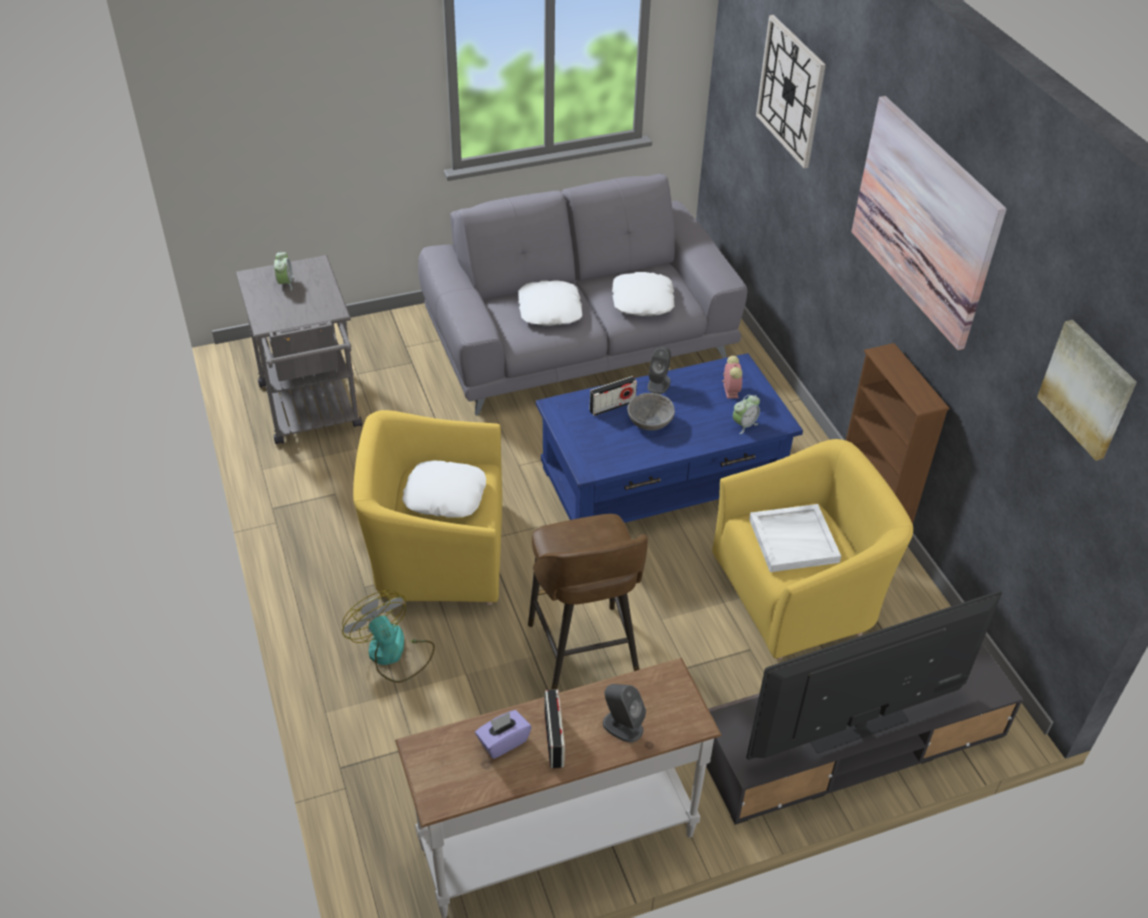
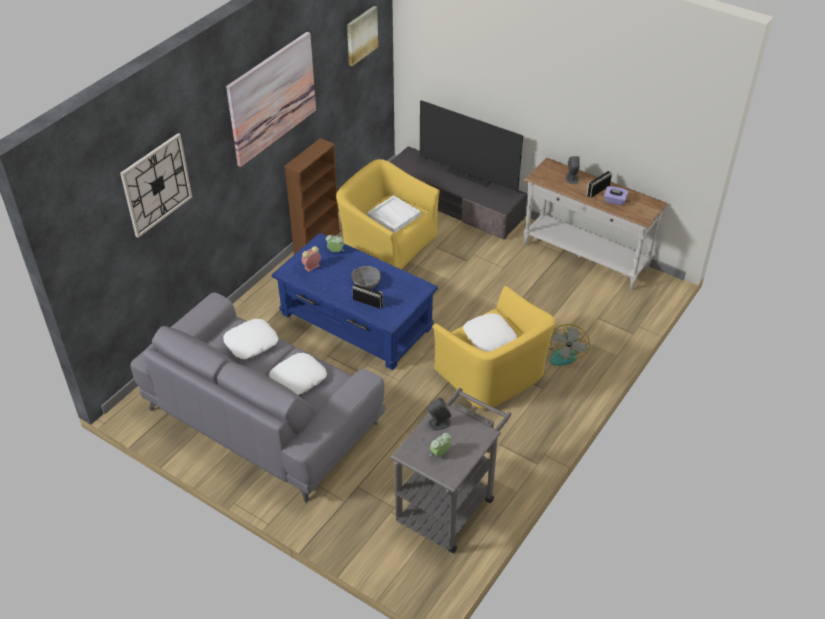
camera: 125 degrees left, 0 degrees up
(584, 653) = (494, 293): brown stool -> none
(659, 384) = (332, 294): grey speaker -> grey speaker (438, 423)

